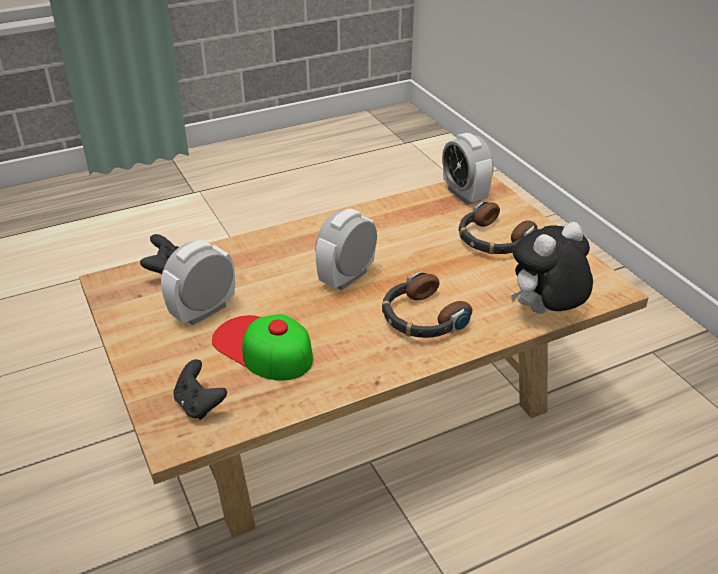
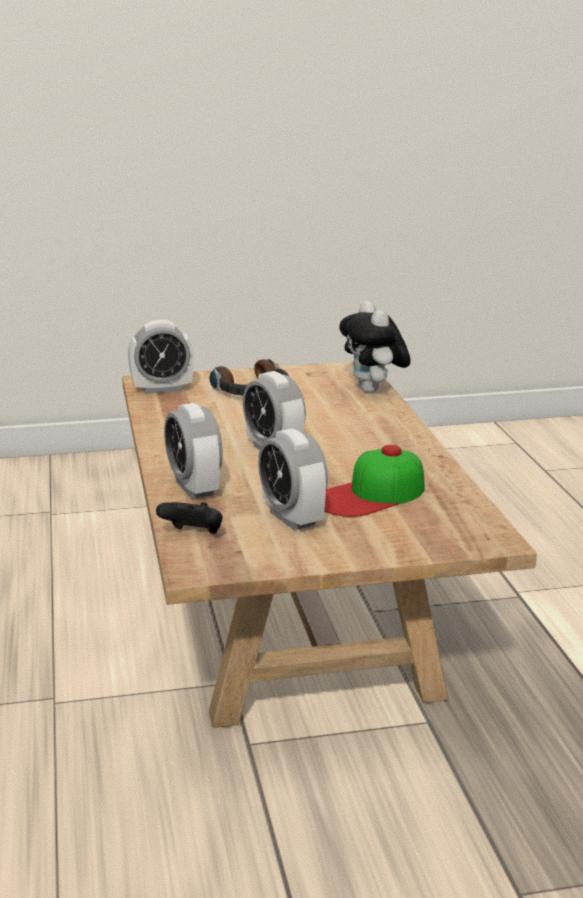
camera: 75 degrees left, 15 degrees down
(199, 405) = (448, 527): black game controller -> none
(252, 253) = (194, 488): none -> alarm clock
(422, 317) = (357, 430): headphones -> none

